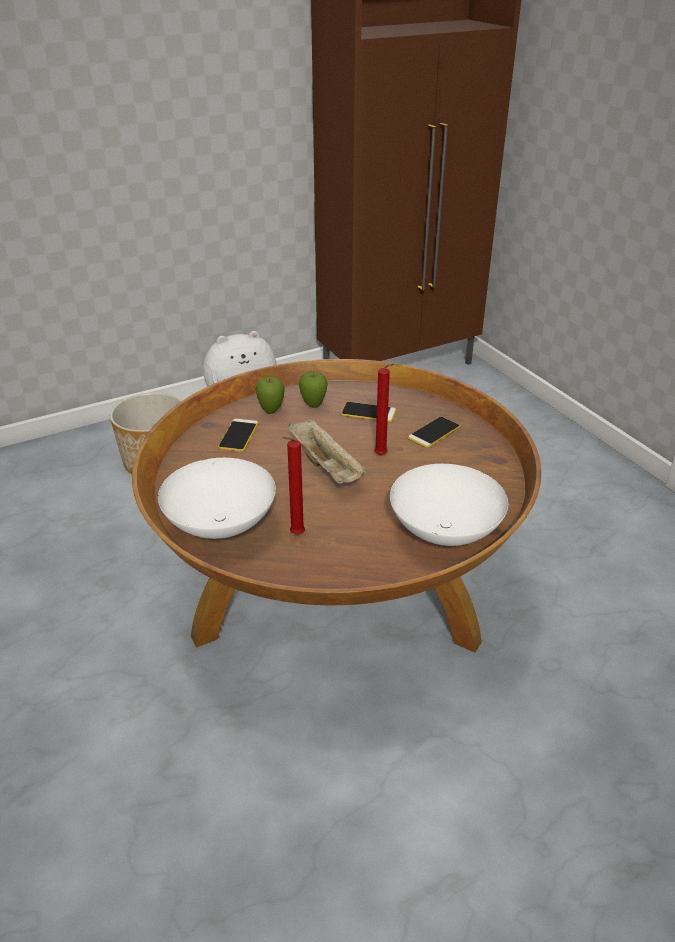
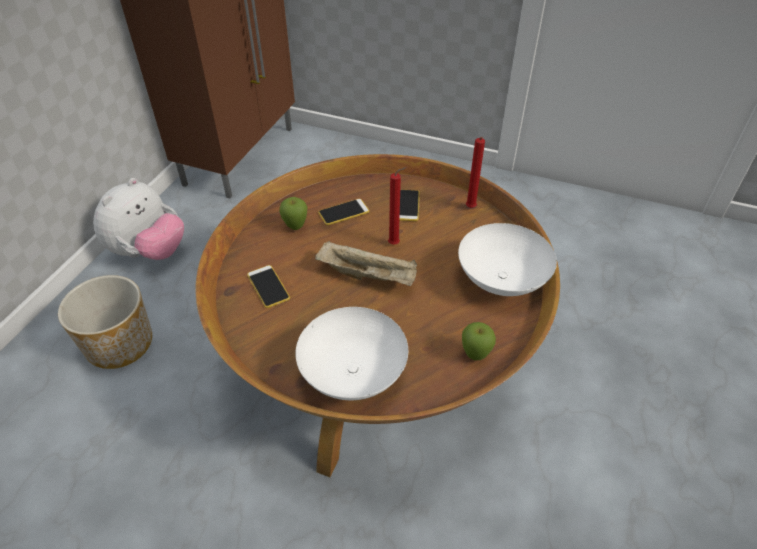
camera: 40 degrees left, 10 degrees up
(271, 411) = (268, 250): apple -> apple (475, 356)
(295, 535) = (414, 346): red candle -> red candle (470, 209)

